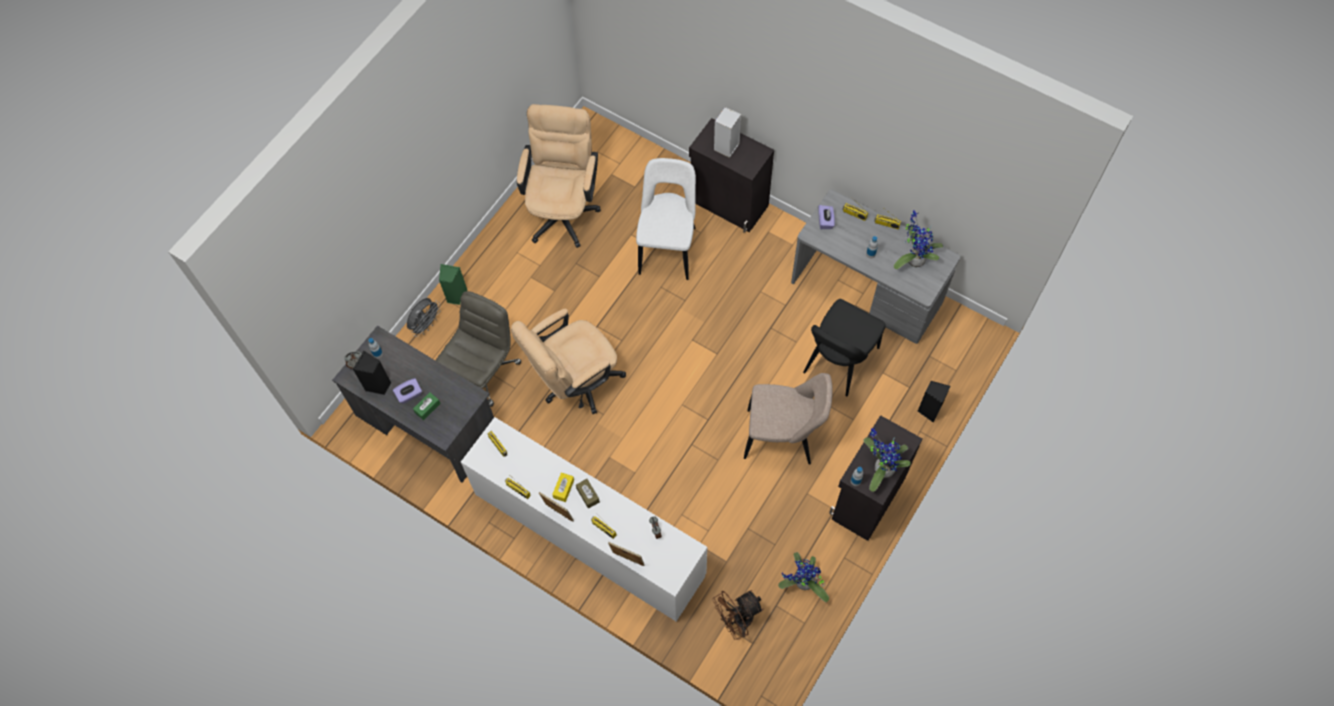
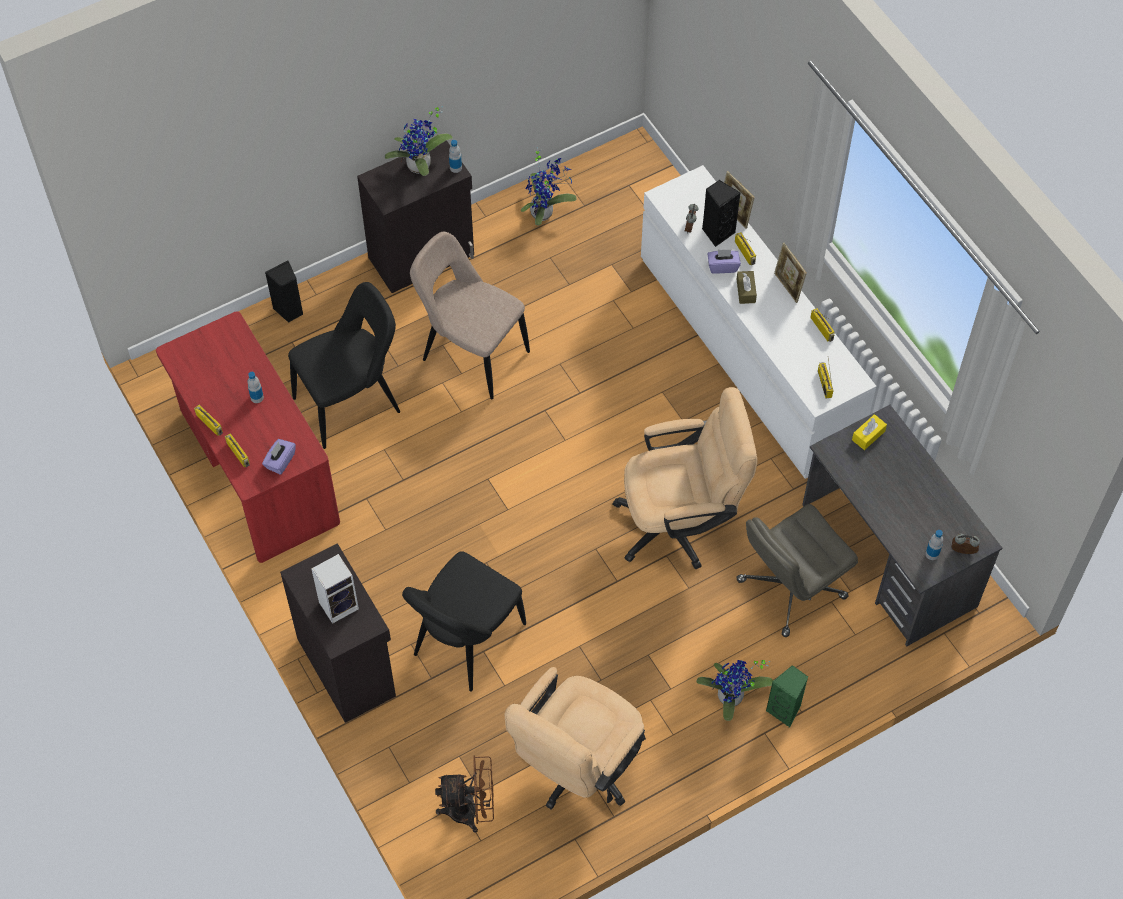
camera: 155 degrees left, 5 degrees down
(378, 385) = (944, 514): black speaker -> black speaker (717, 232)
(409, 395) = (909, 486): purple tissue box -> purple tissue box (723, 266)
(426, 325) = (842, 686): grey fan -> none
(427, 408) = (892, 461): green tissue box -> none
(563, 489) = (770, 308): yellow tissue box -> yellow tissue box (868, 435)
(668, 247) = (466, 643): white chair -> black chair
(737, 621) = (632, 209): brown fan -> brown fan (471, 810)
(867, 291) = (256, 469): grey desk -> red desk
(913, 258) = (211, 369): potted plant -> potted plant (731, 700)

